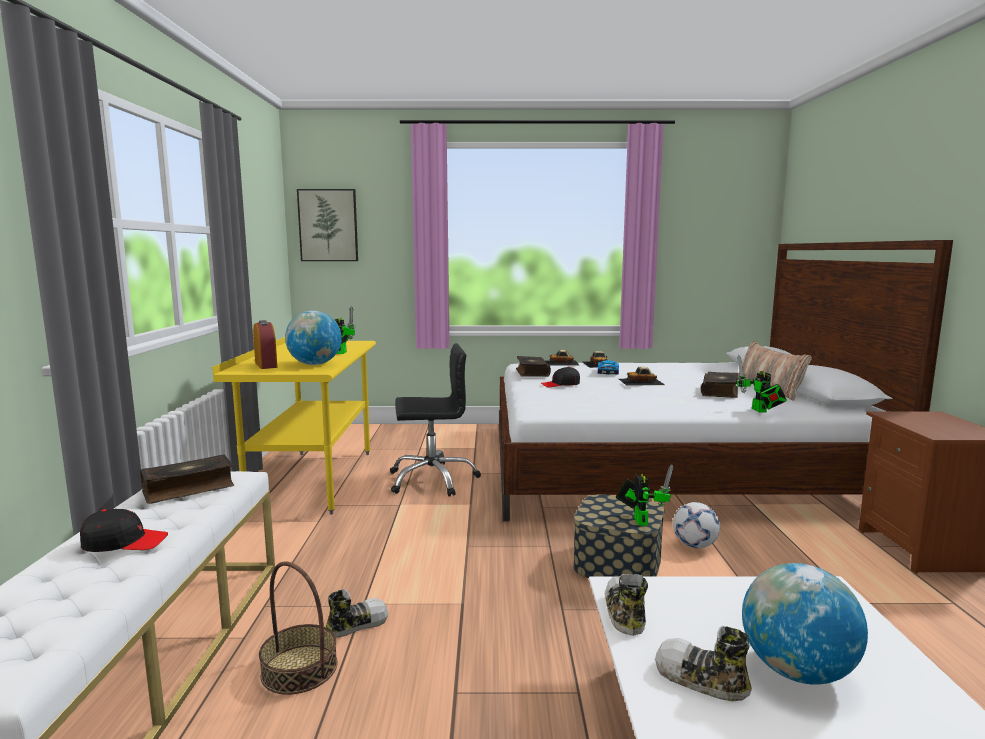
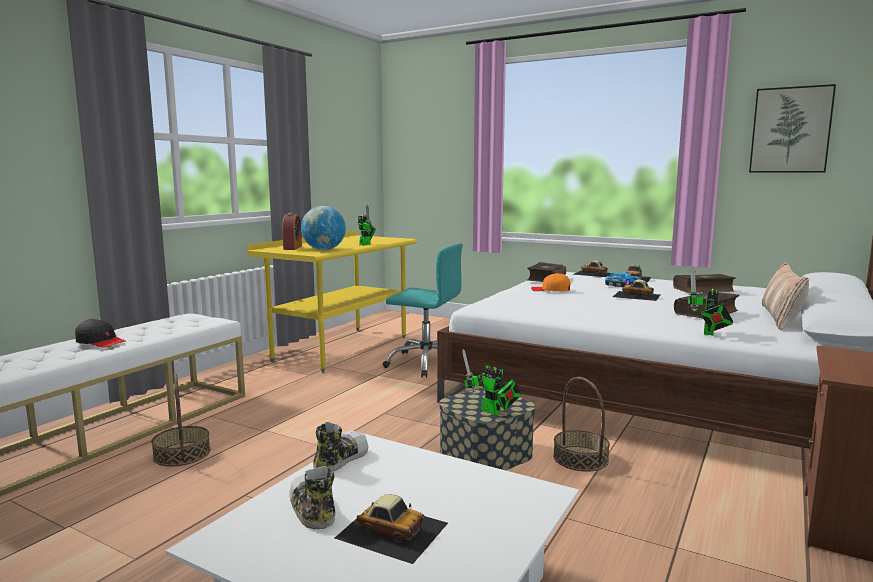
camera: 30 degrees right, 0 degrees up
(188, 488) = (178, 322): book -> book (703, 290)
(328, 225) = (412, 140): picture -> picture (790, 130)
(357, 624) = (245, 440): shoe -> none
(432, 479) = (426, 363): black office chair -> turquoise office chair
(561, 384) = (551, 290): black cap -> orange cap
(640, 520) = (493, 412): toy robot -> toy robot turned 105 degrees clockwise
(694, 545) = (580, 458): football -> basket
(796, 671) = (392, 530): globe -> toy car

